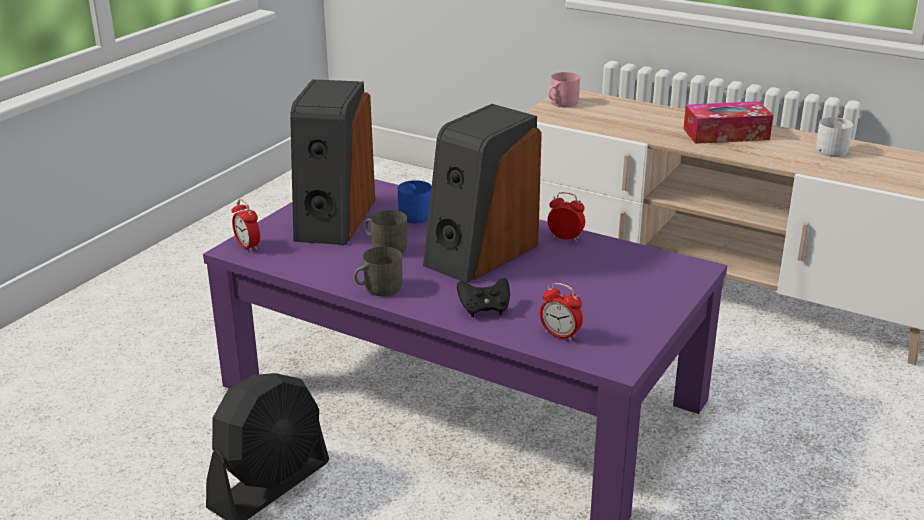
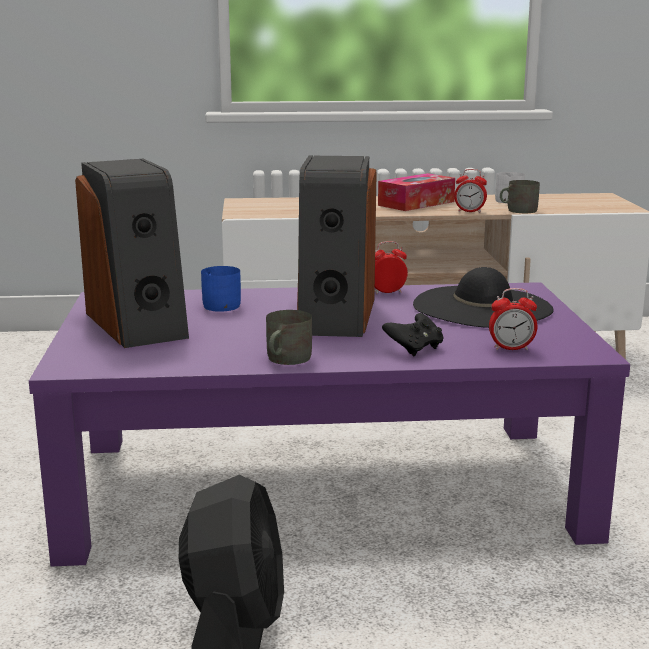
camera: 35 degrees left, 10 degrees down
(248, 246) = (76, 362): alarm clock -> alarm clock (469, 211)
(385, 247) = (233, 331): grey mug -> grey mug (518, 210)
(561, 103) = (244, 206): pink mug -> none
(617, 280) = (482, 307): none -> black hat

